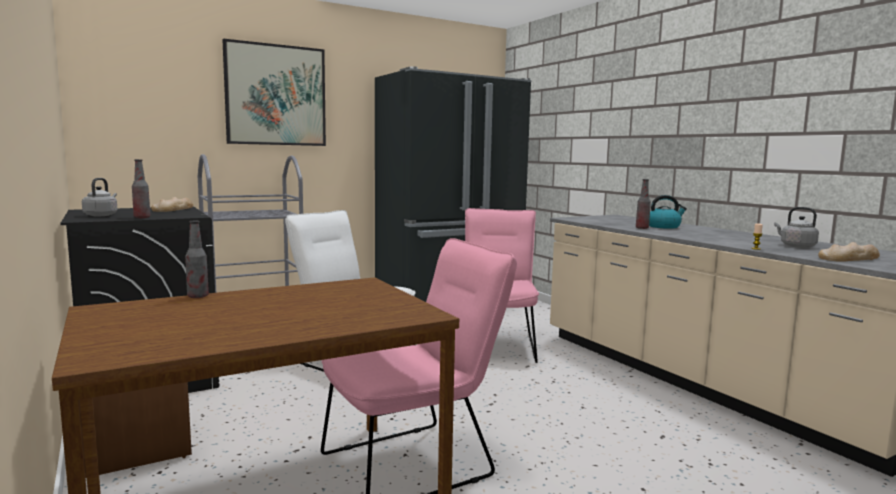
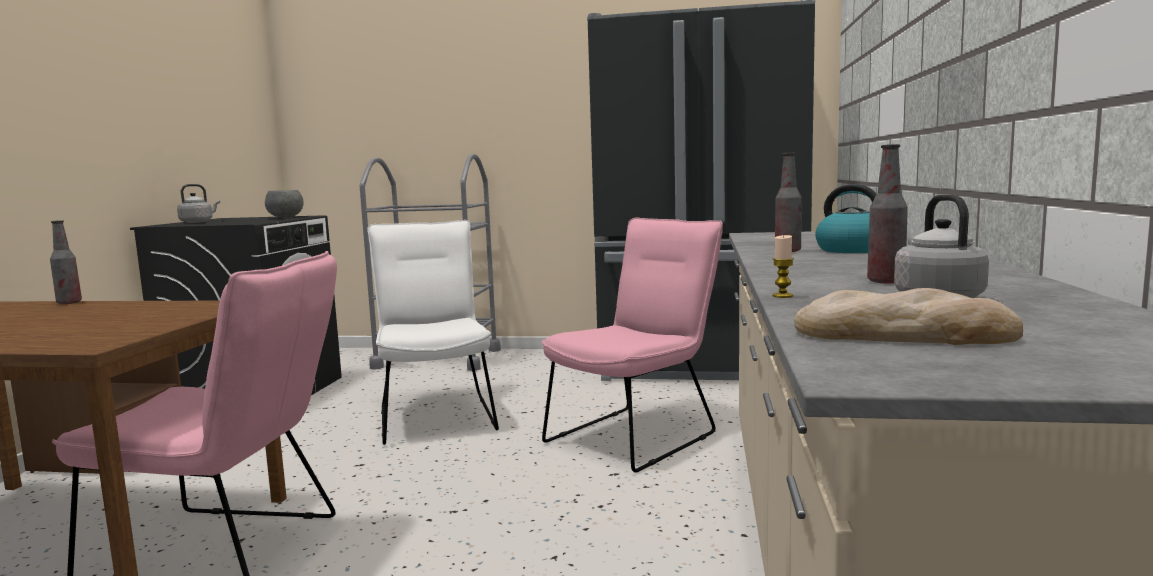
camera: 40 degrees right, 0 degrees up
(142, 217) = (205, 224): bottle -> bottle (886, 281)
(173, 209) = (286, 217): bread -> grey bowl
(276, 95) = (478, 81): picture -> none

